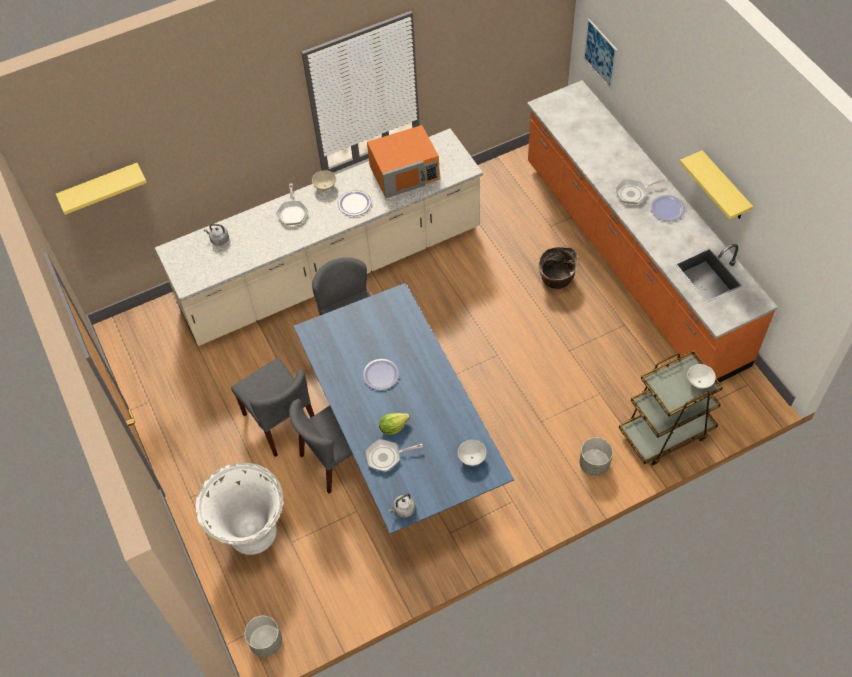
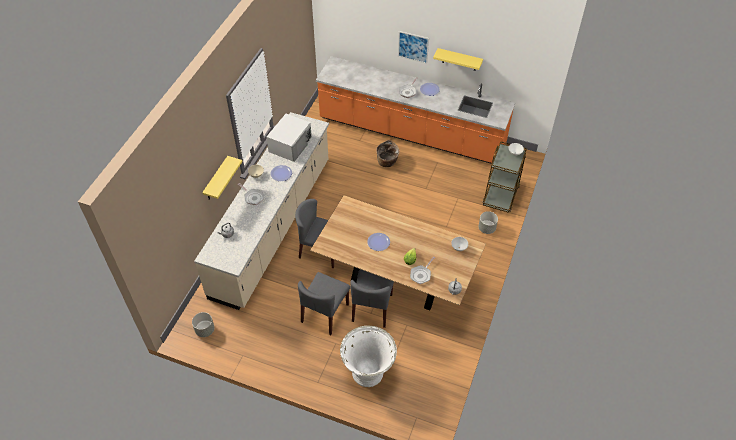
camera: 45 degrees left, 5 degrees down
(100, 187) = (159, 235): yellow shelf -> yellow shelf (216, 179)
(266, 642) = (429, 414): grey planter -> grey planter (205, 330)
(280, 421) = (325, 313): grey chair -> grey chair turned 105 degrees clockwise
(403, 445) = (396, 280): blue dining table -> brown dining table
(405, 172) = (290, 144): orange microwave -> white microwave
(600, 54) = (342, 34): picture -> picture (413, 47)

